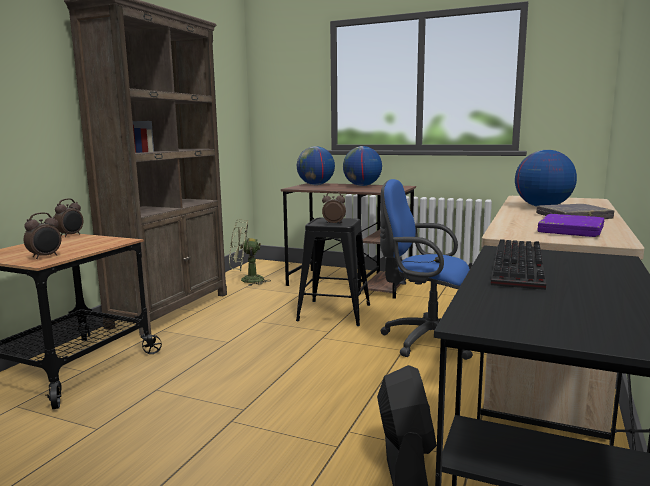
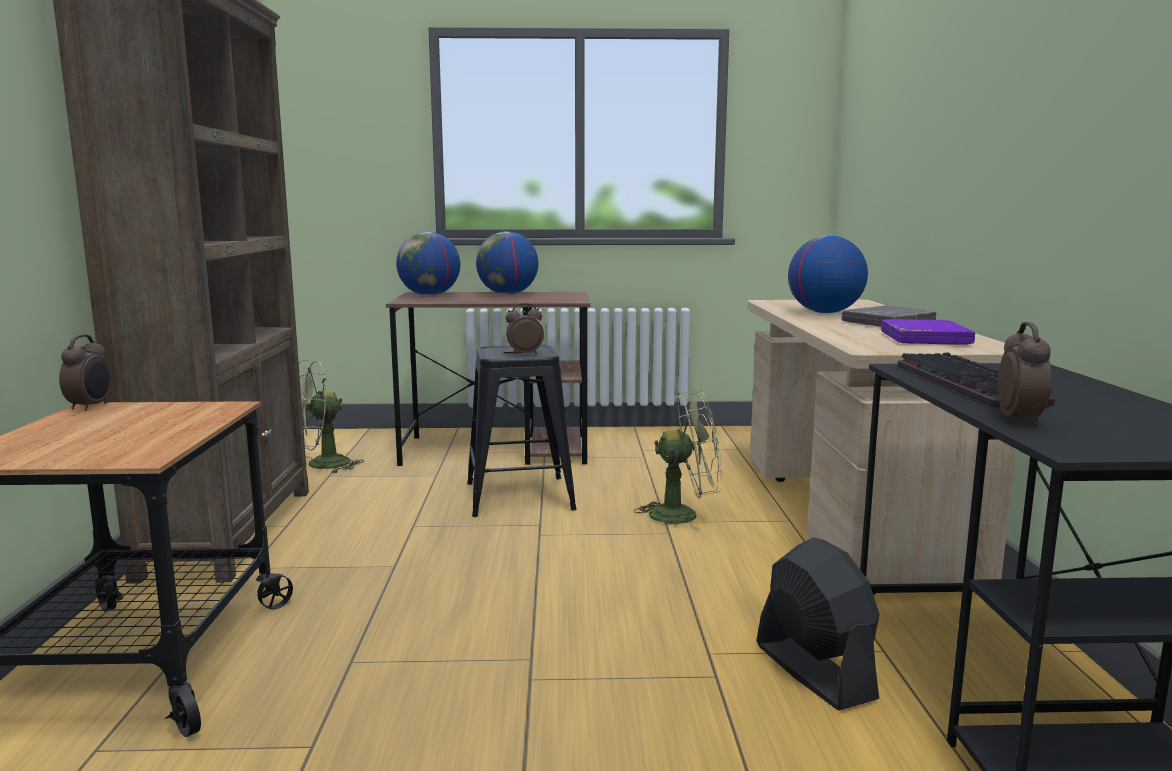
camera: 25 degrees left, 0 degrees up
(45, 257) = (129, 447): alarm clock -> alarm clock (1020, 420)
(424, 340) = (684, 515): blue office chair -> green fan

